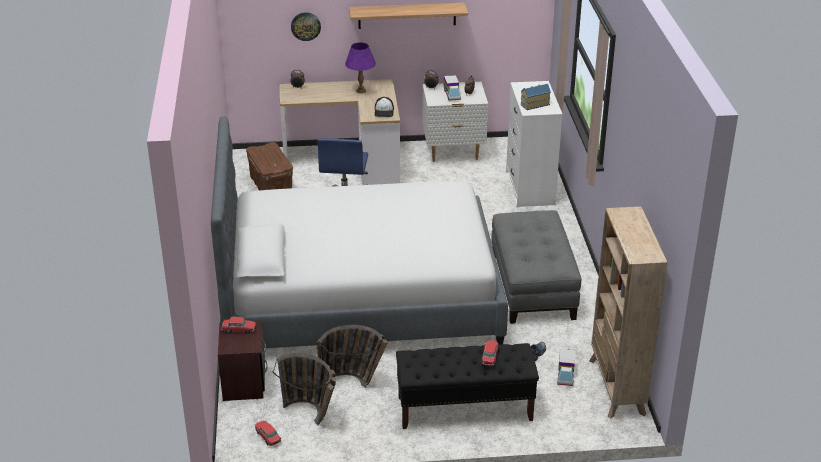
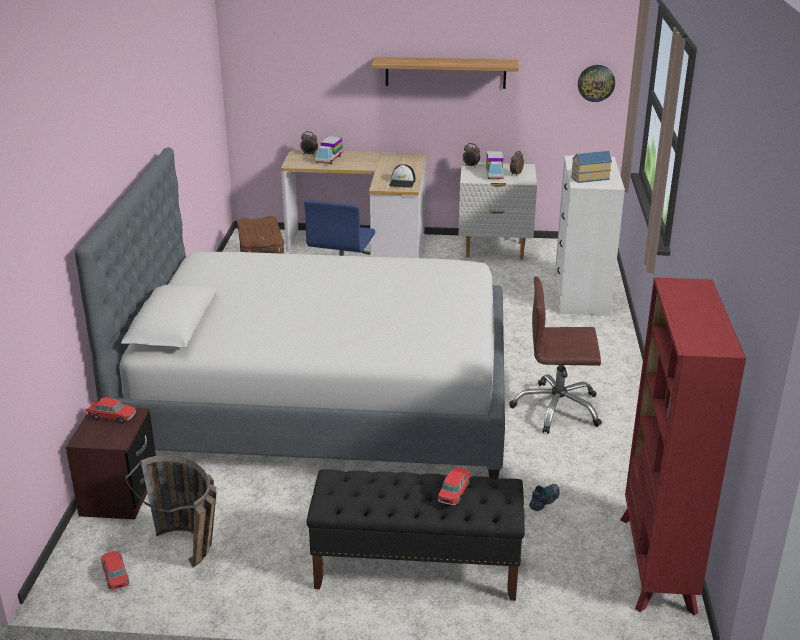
camera: 10 degrees right, 5 degrees down
(305, 26) = (322, 78): wall clock -> wall clock (596, 83)
(354, 383) = (268, 513): basket -> none
(361, 91) = (383, 161): purple table lamp -> none
(531, 286) = (557, 409): grey ottoman -> brown office chair
(565, 374) = (581, 535): toy truck -> toy truck (329, 159)
(616, 387) = (656, 564): beige bookcase -> red bookcase

